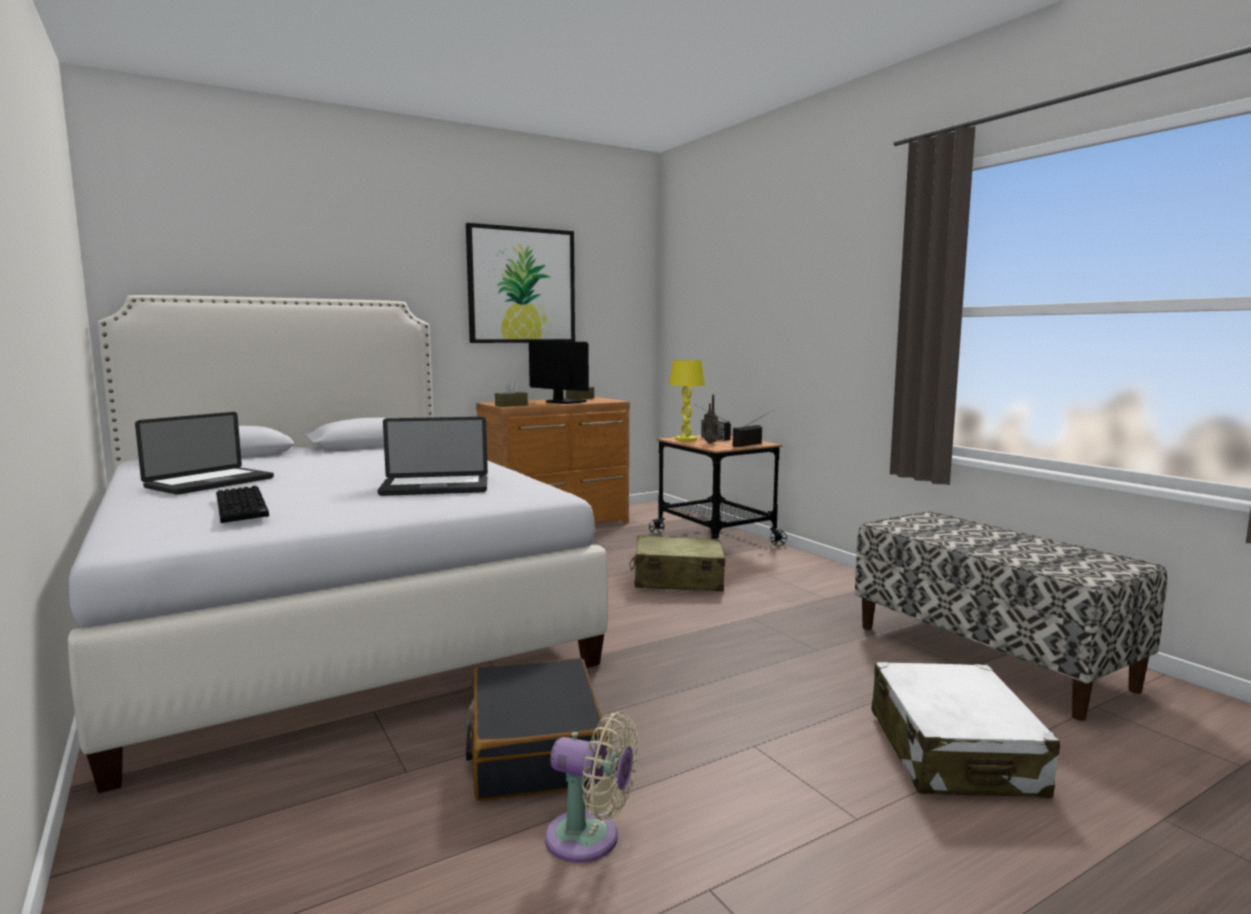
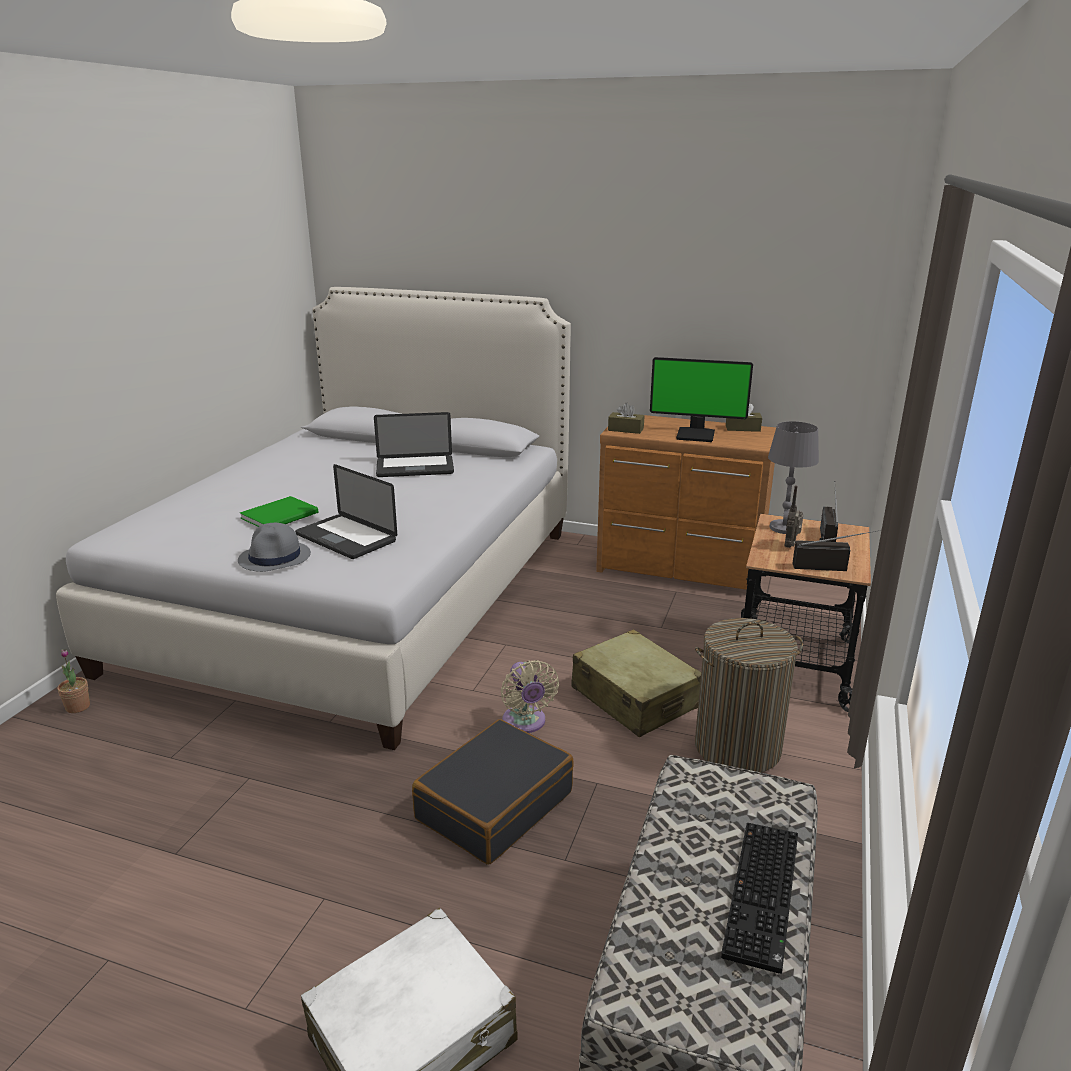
camera: 50 degrees right, 15 degrees up
(157, 813) = (78, 707): none -> potted plant
(210, 483) = (271, 477): laptop -> laptop (415, 468)
(244, 506) = (208, 519): keyboard -> keyboard (765, 896)
(325, 490) = (282, 515): none -> green book
(411, 505) = (275, 558): none -> grey hat
(521, 285) = (692, 280): picture -> none
(534, 749) = (235, 791): black suitcase -> black suitcase (494, 805)
(564, 402) = (696, 435): monitor -> monitor turned 105 degrees clockwise
(590, 839) = (137, 876): beige fan -> beige fan (525, 723)
(686, 439) = (784, 528): yellow table lamp -> grey table lamp
(772, 575) = (737, 747): none -> laundry basket

